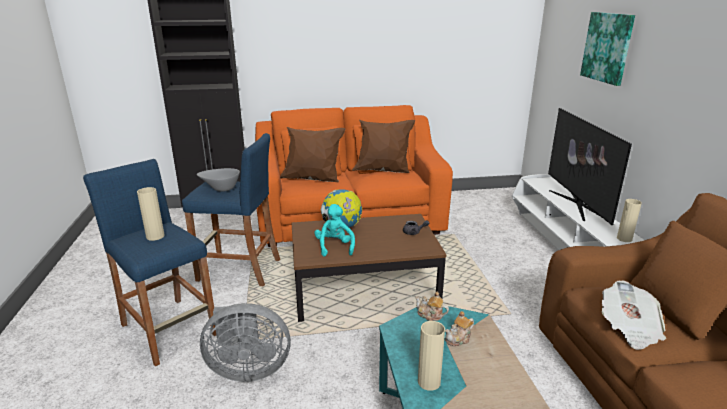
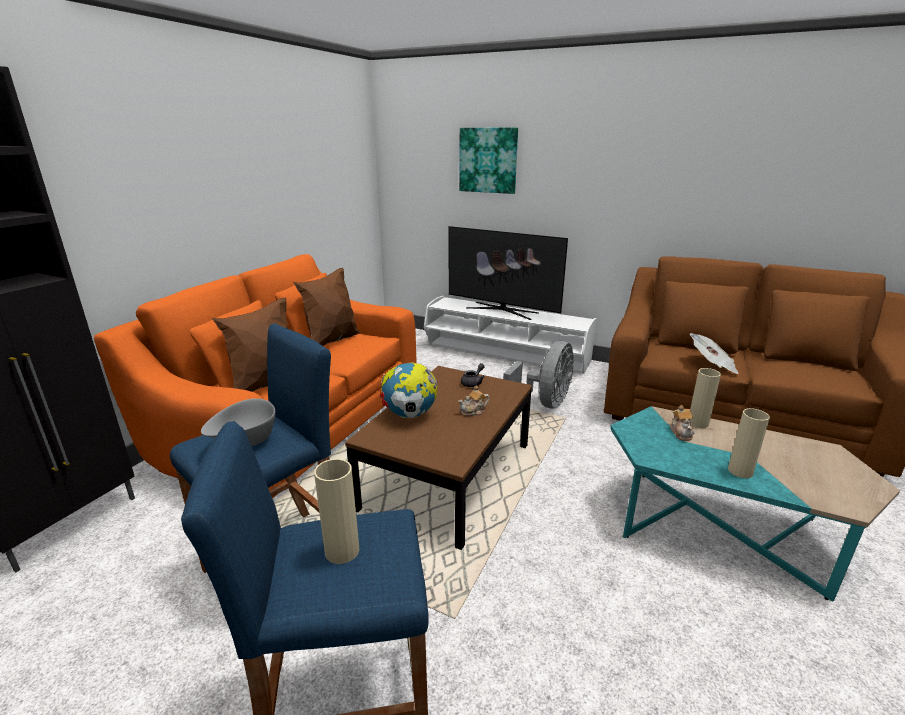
camera: 55 degrees left, 0 degrees up
(247, 369) = (518, 635): grey fan -> grey fan (544, 403)
(334, 247) = (449, 434): turquoise plush toy -> none
(430, 315) = (636, 431): teapot -> teapot (473, 411)
(624, 239) = (572, 321): beige vase -> beige vase (698, 423)

